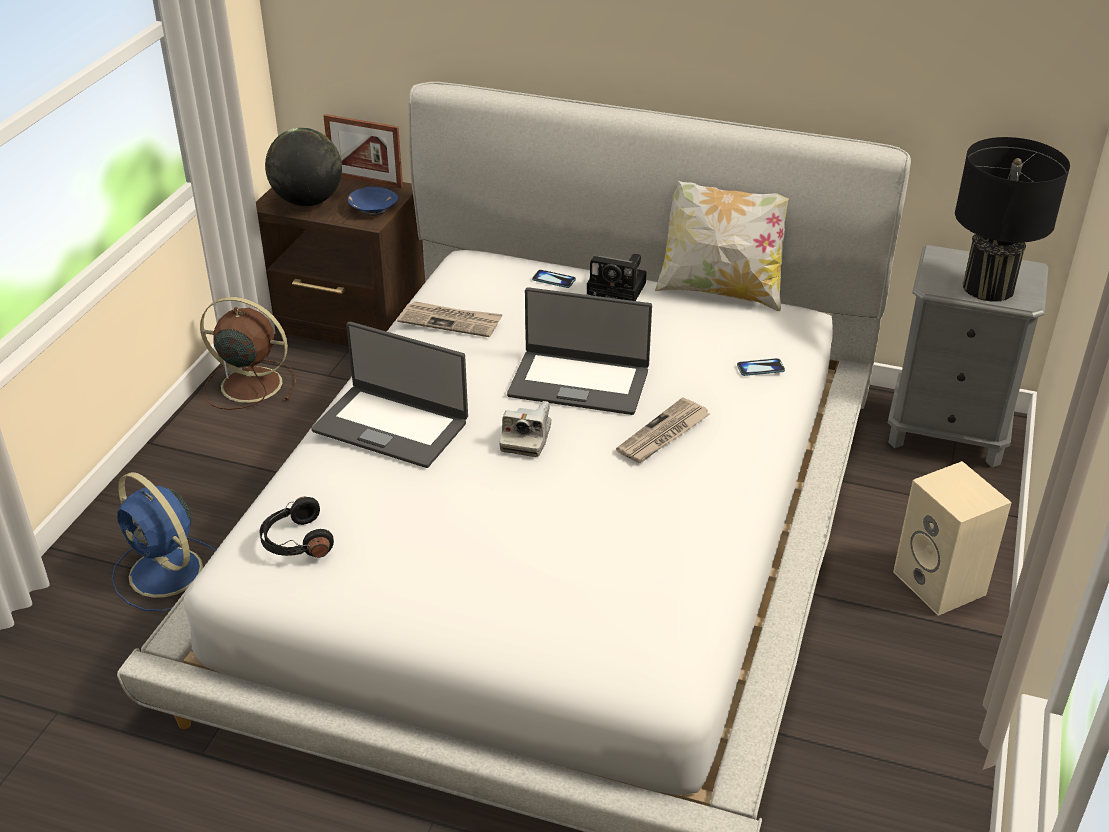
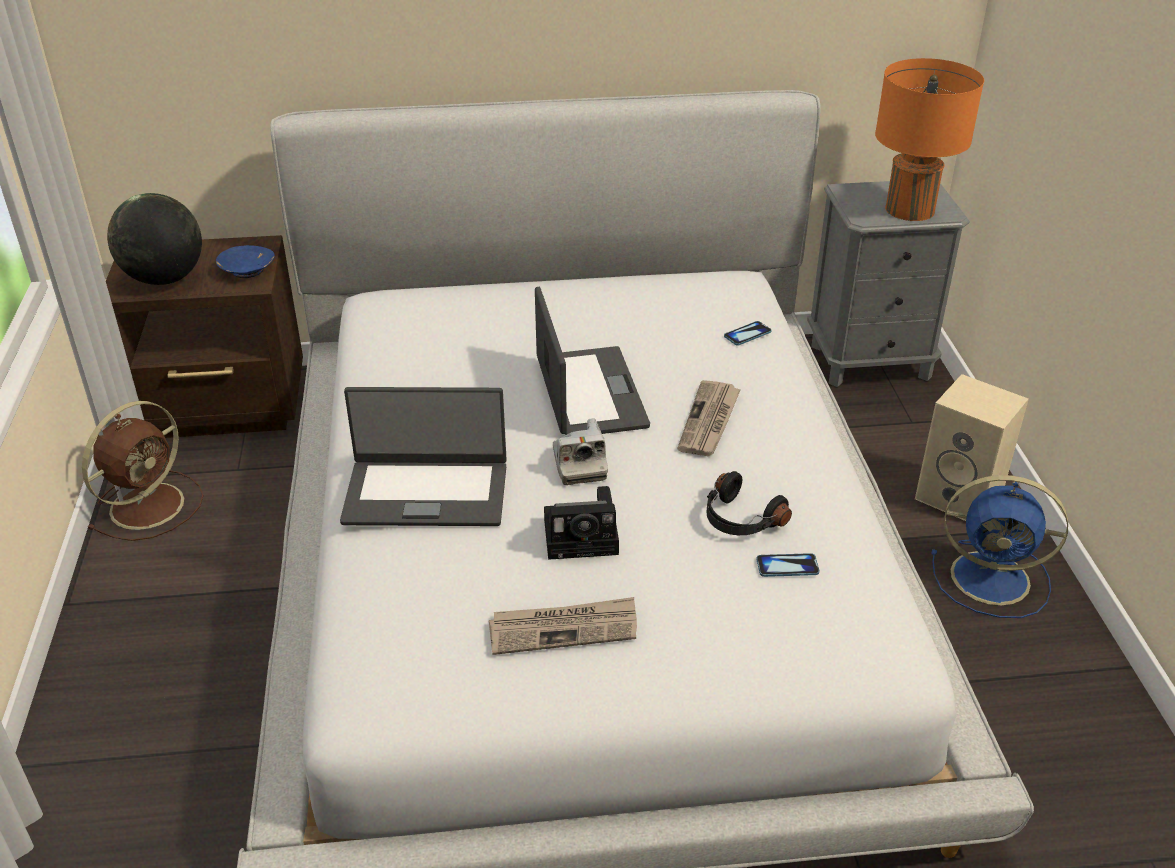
camera: 25 degrees left, 0 degrees up
(168, 574) = (186, 747): blue fan -> blue fan (994, 579)
(249, 384) = (150, 504): brown fan -> brown fan turned 135 degrees clockwise
(296, 542) = (410, 653): black headphones -> black headphones (740, 520)
(366, 181) = (217, 244): picture frame -> none
(451, 321) = (409, 367): newspaper -> newspaper (564, 628)
(553, 280) = (485, 300): phone -> phone (787, 566)
(579, 382) = (588, 393): laptop -> laptop turned 90 degrees counterclockwise
(619, 288) = (556, 292): camera -> camera (584, 536)
(720, 291) = (652, 272): pillow -> none
(988, 288) = (909, 209): black table lamp -> orange table lamp

